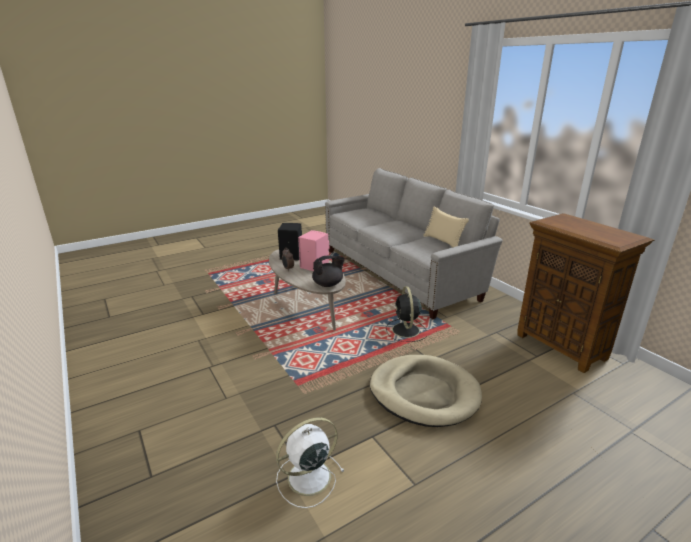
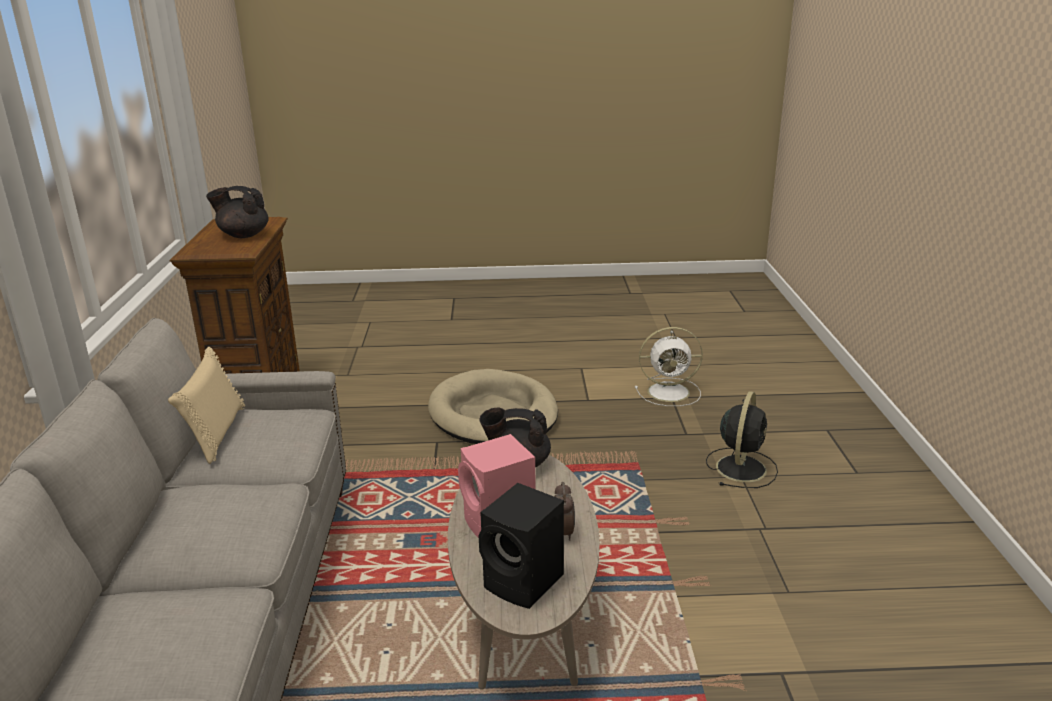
camera: 150 degrees left, 0 degrees up
(406, 331) = (410, 488): black fan -> black fan (741, 467)
(580, 229) = (243, 235): none -> black teapot

